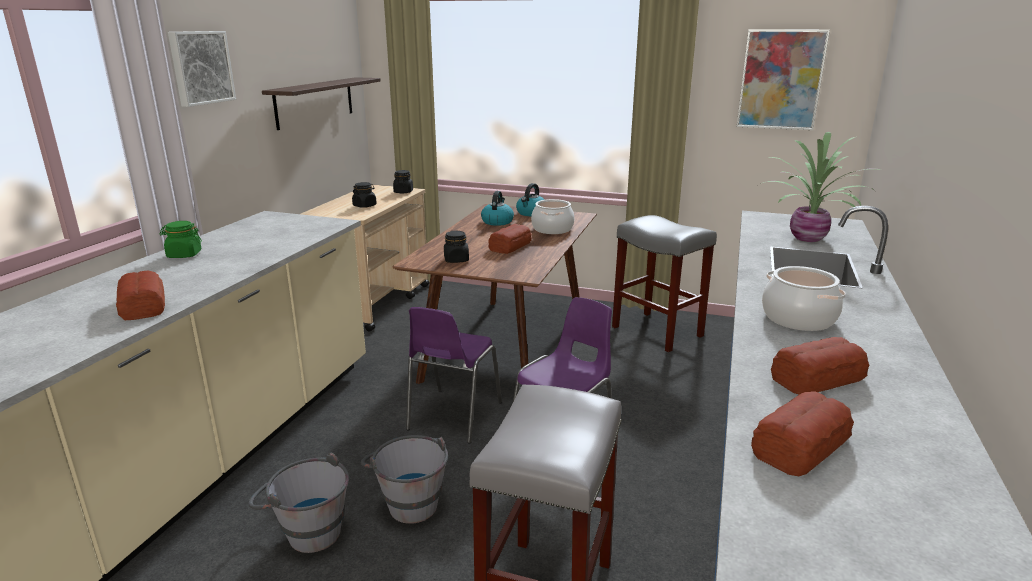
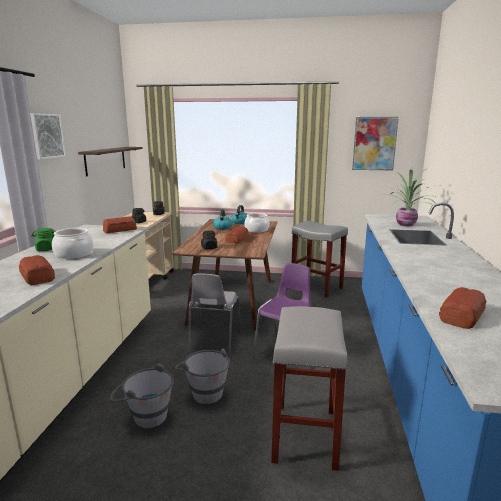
camera: 10 degrees left, 5 degrees down
(452, 417) = (214, 342): purple chair -> grey chair
(799, 318) = (424, 260): cooking pot -> cooking pot (74, 254)
(818, 378) = (451, 285): bread -> bread (120, 230)

